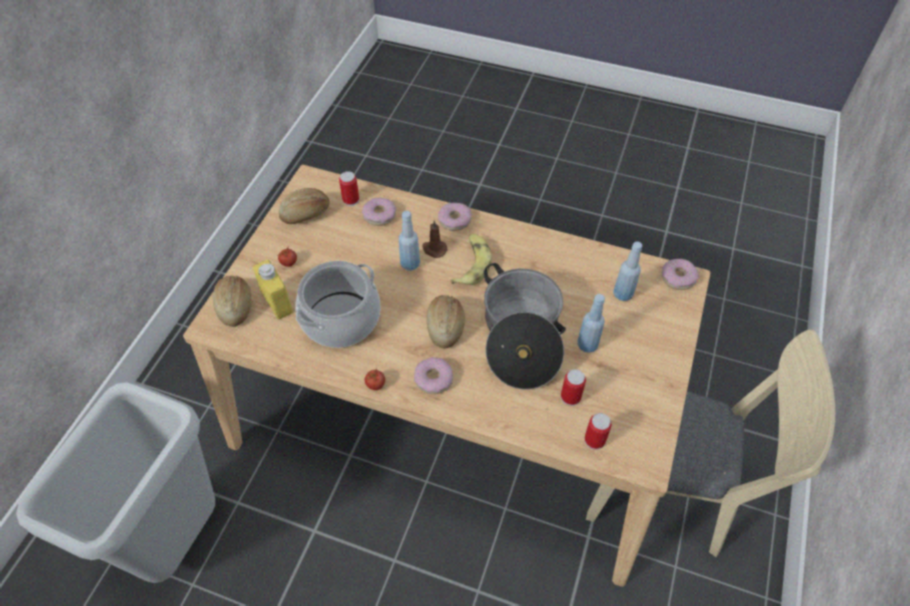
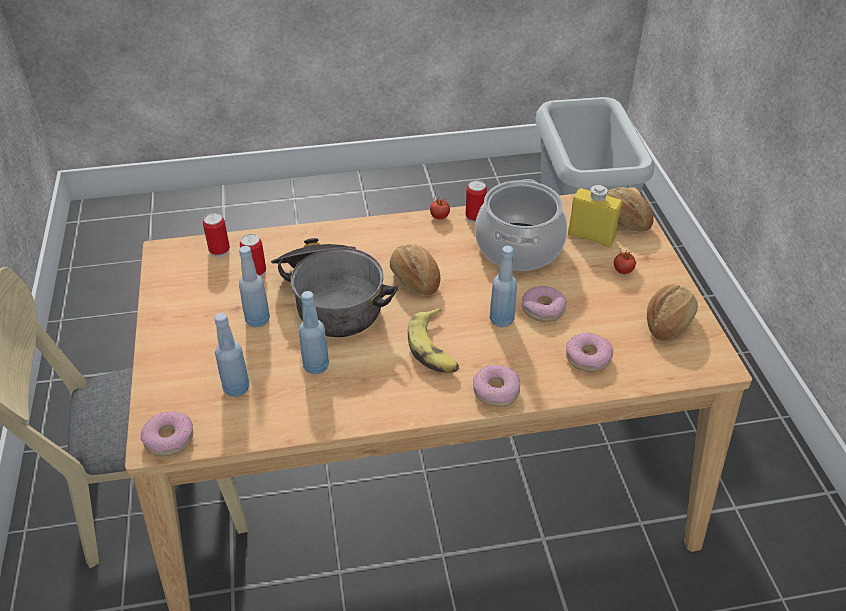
camera: 150 degrees right, 10 degrees down
(351, 200) = (640, 360): can -> can (475, 217)
(433, 379) = (392, 238): donut -> donut (543, 309)
(434, 249) = (490, 346): brown candle -> none
(560, 287) = (316, 366): none -> blue bottle

